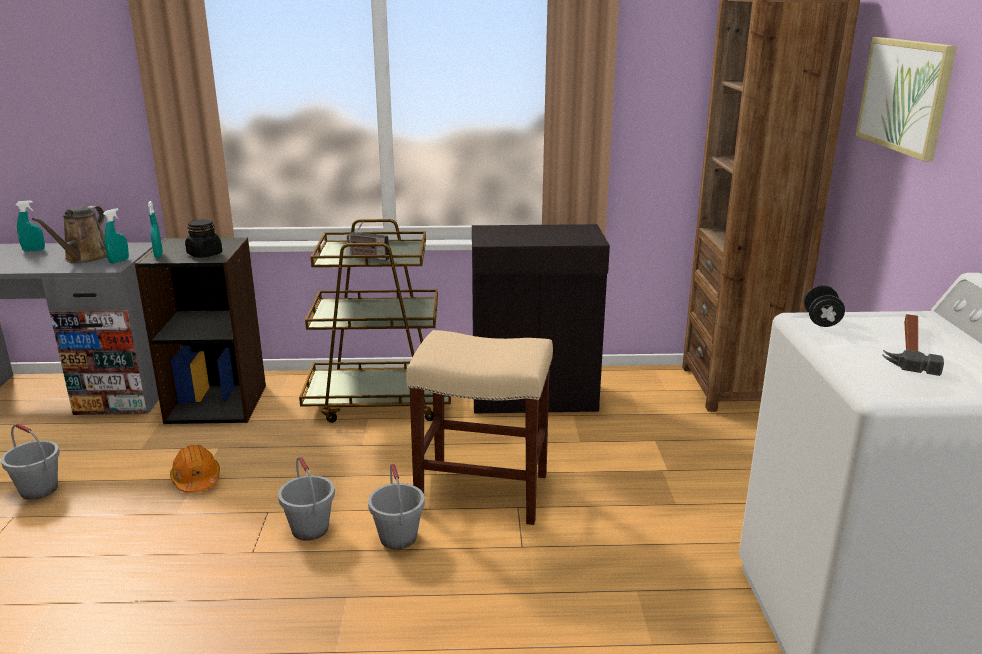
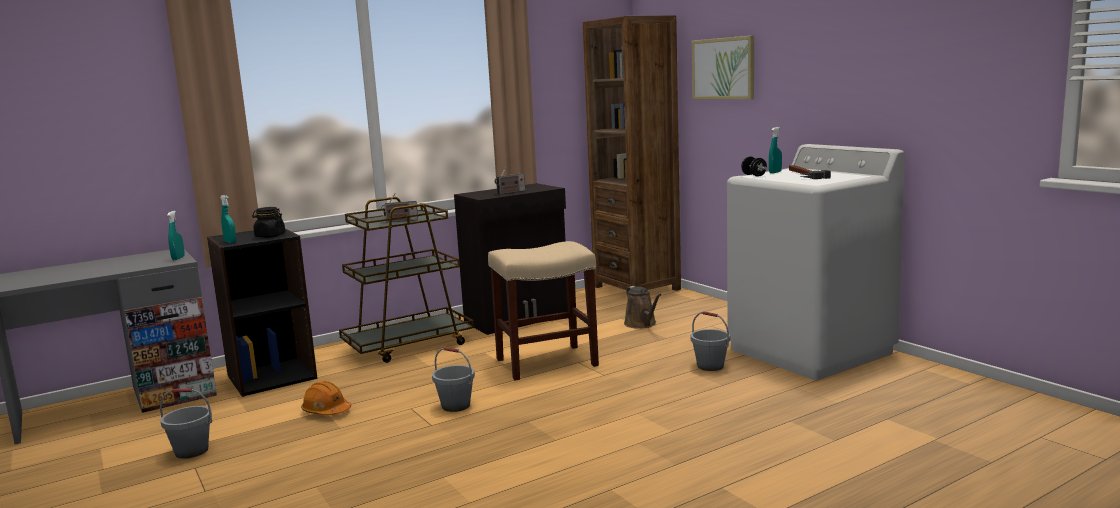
camera: 30 degrees left, 10 degrees down
(34, 250) = (70, 267): turquoise spray bottle -> turquoise spray bottle (775, 172)
(85, 258) = (138, 262): brown watering can -> brown watering can (641, 324)
(398, 538) = (522, 392): grey bucket -> grey bucket (710, 366)
(532, 238) = (510, 192): none -> radio

